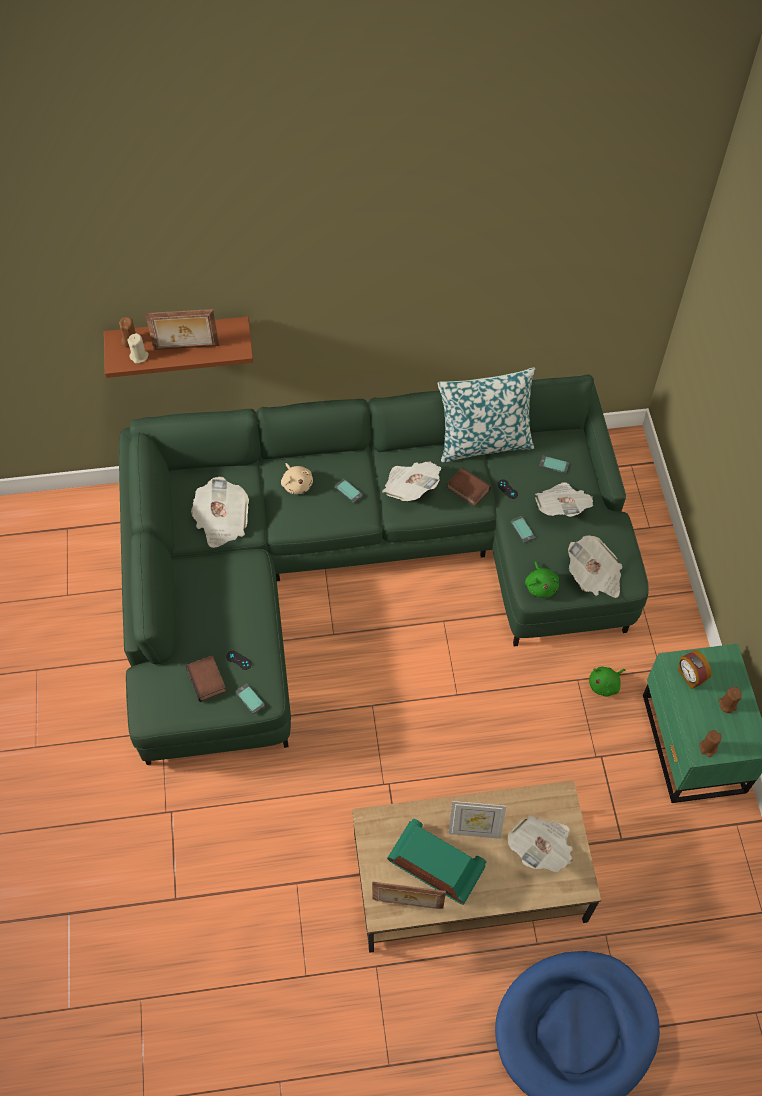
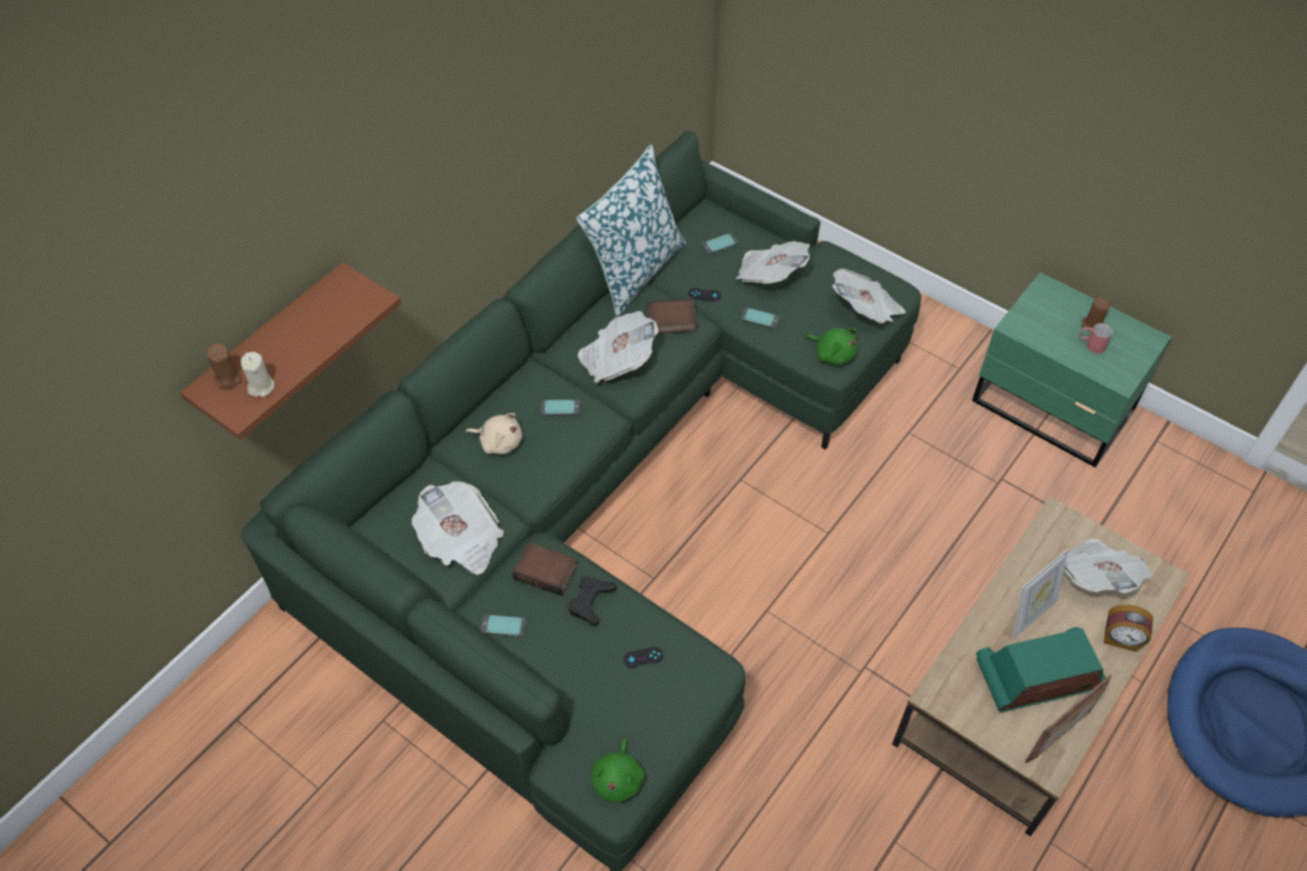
camera: 45 degrees left, 5 degrees down
(186, 348) = (309, 339): picture frame -> none
(208, 680) = (636, 706): book -> book (547, 571)
(246, 609) = (591, 602): none -> black game controller
(250, 699) = (699, 684): phone -> phone (503, 626)
(605, 684) = (934, 417): green plush toy -> green plush toy (618, 779)
(690, 676) = (1040, 326): alarm clock -> alarm clock (1121, 639)
(708, 748) = (1121, 371): brown candle -> none
(709, 715) = (1090, 344): none -> red mug

